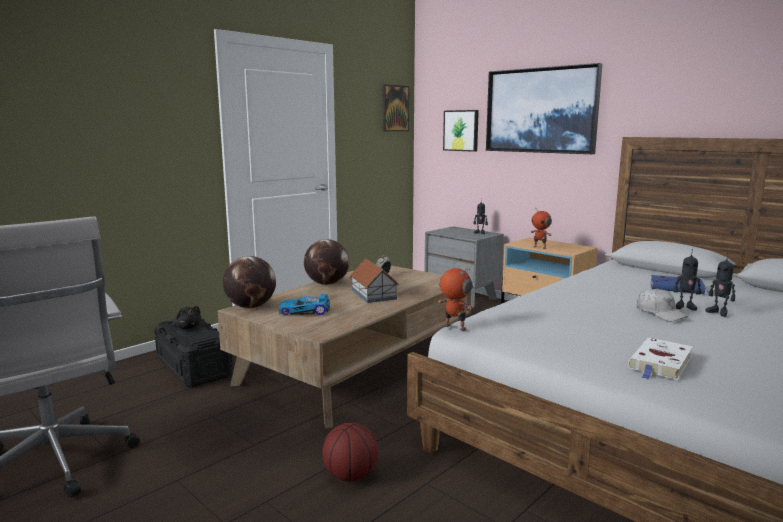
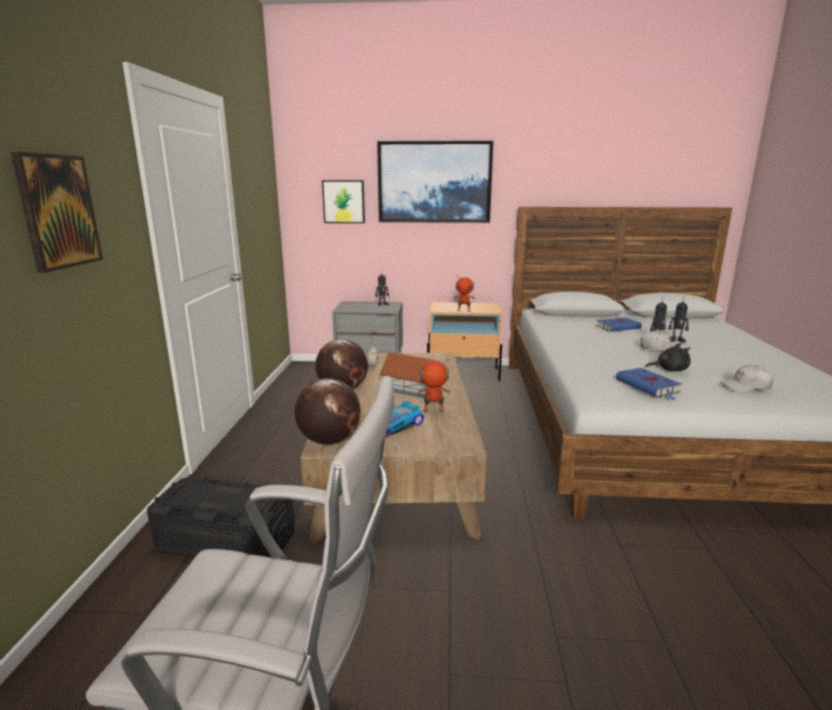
camera: 40 degrees left, 5 degrees up
(187, 327) = (207, 495): black plush toy -> black plush toy (669, 370)
(350, 476) = (569, 571): basketball -> none
(395, 108) = (267, 177): picture -> picture (58, 211)
(454, 328) = (595, 400): toy robot -> toy robot (433, 411)
(532, 331) = (649, 386): none -> blue book
(660, 363) = (746, 387): white book -> white cap

